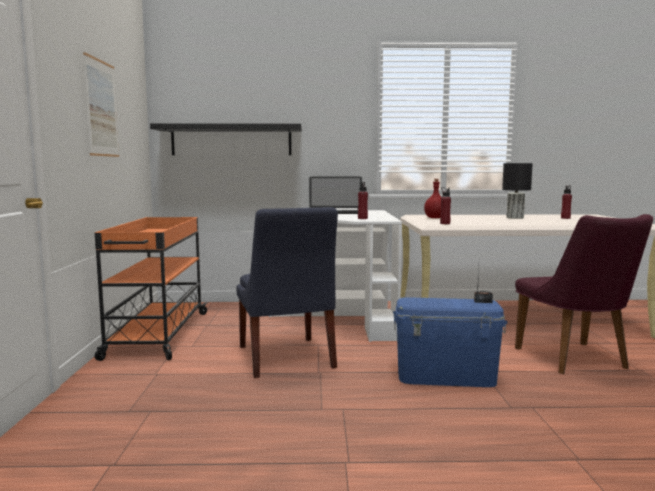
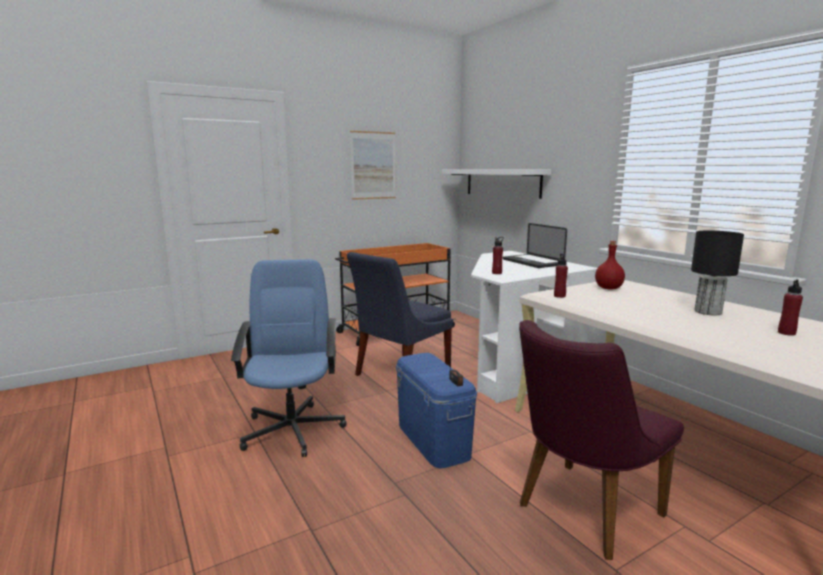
camera: 60 degrees right, 5 degrees up
(231, 140) = (502, 182): black shelf -> white shelf
(360, 436) = (293, 429): none -> blue office chair

